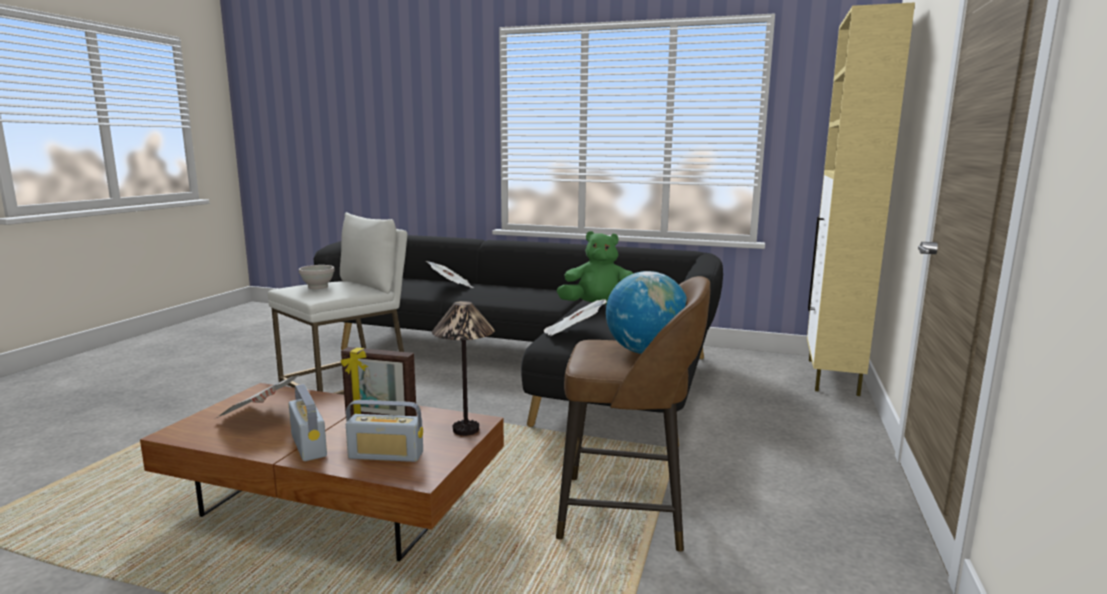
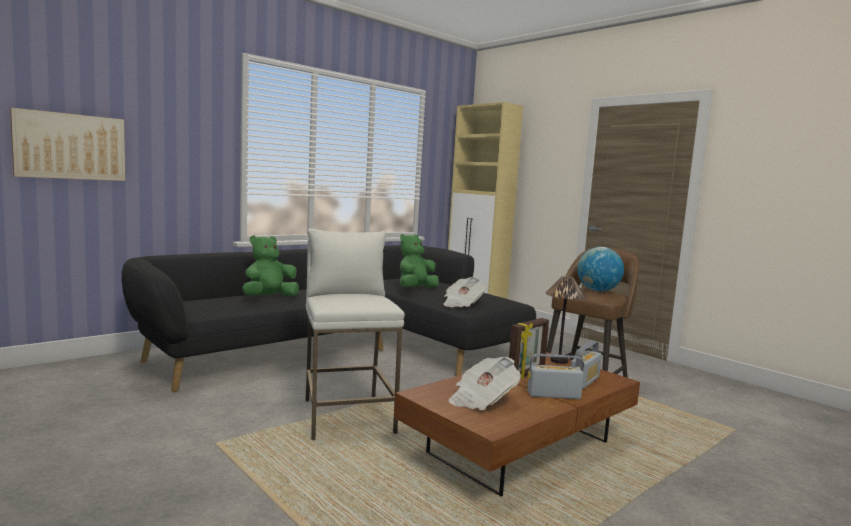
camera: 60 degrees left, 5 degrees down
(318, 287) = (352, 300): white bowl -> none
(367, 141) = (70, 146): none -> picture
(451, 287) = (269, 298): newspaper -> green plush toy

